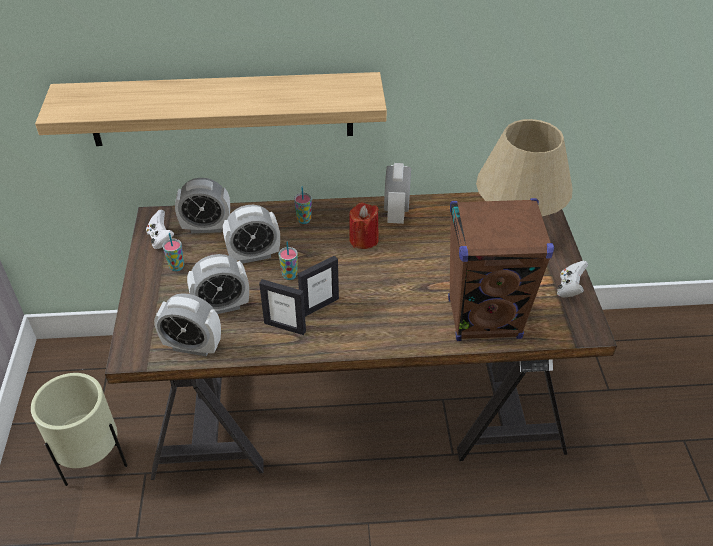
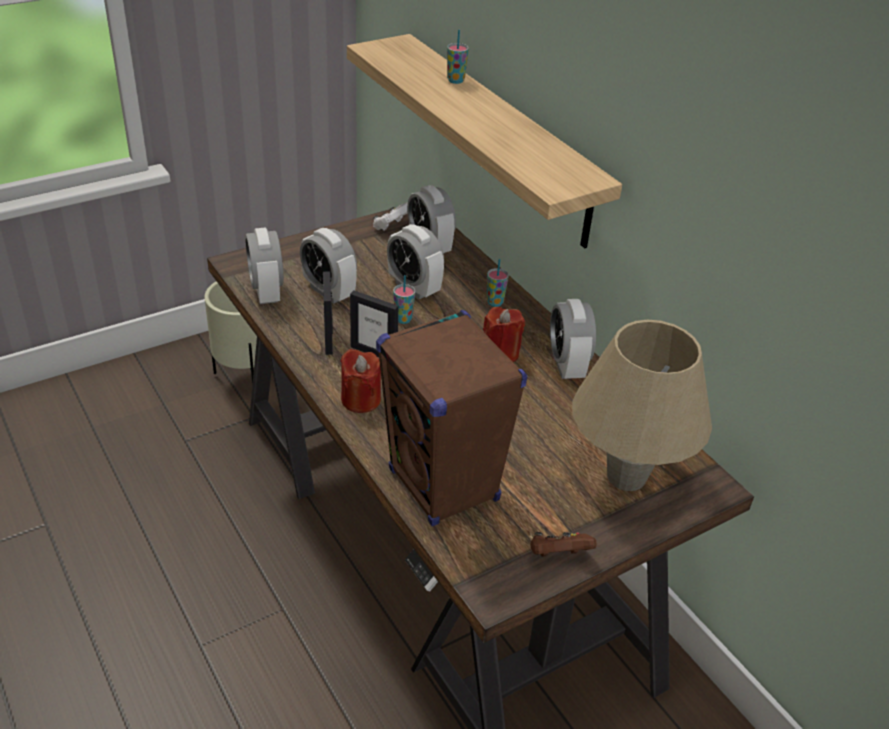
camera: 60 degrees right, 5 degrees down
(176, 267) = (361, 248): cup -> cup (455, 80)
(370, 332) = (361, 400): none -> red candle
(396, 213) = (567, 365): alarm clock -> alarm clock turned 75 degrees counterclockwise
(569, 289) = (558, 555): white game controller -> brown game controller

